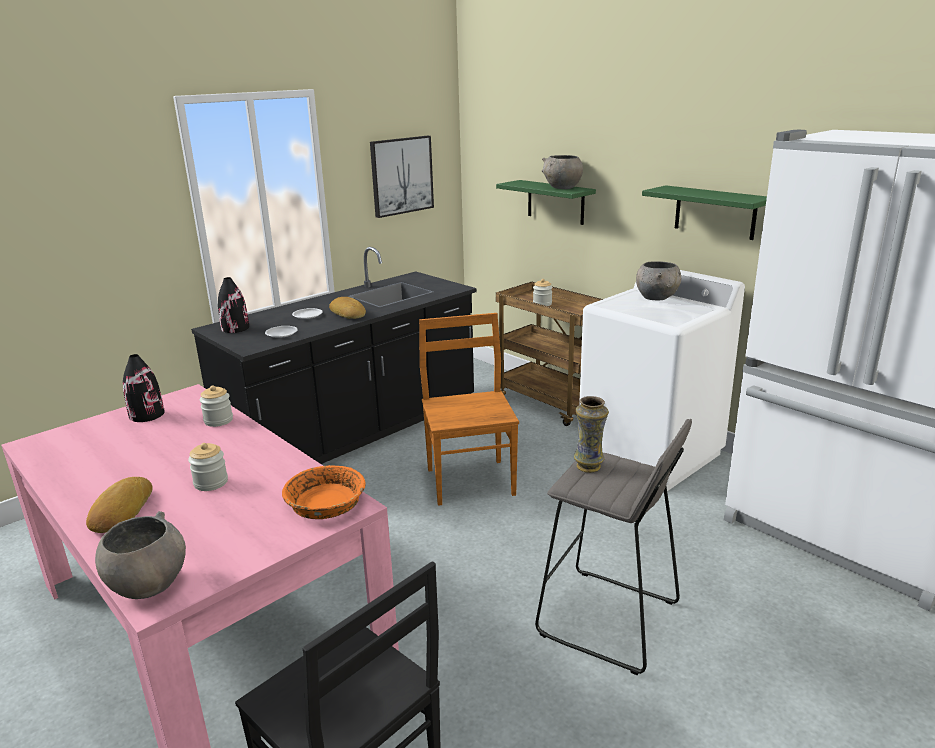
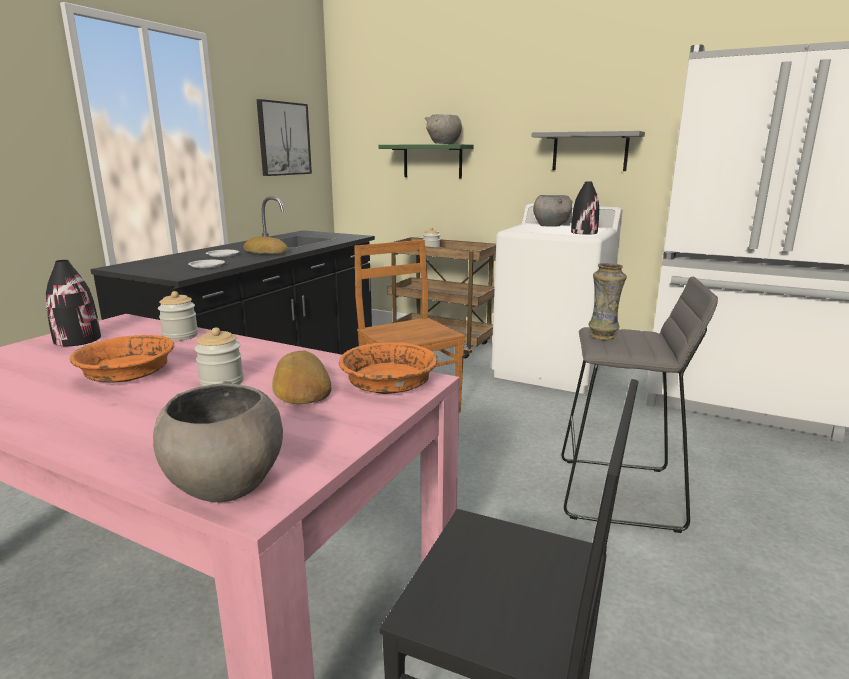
camera: 20 degrees left, 5 degrees down
(120, 511) = (112, 421): bread -> bread (300, 387)
(157, 461) = (127, 373): none -> orange bowl
(235, 328) = (146, 265): black vase -> black vase (583, 232)
(715, 212) = (590, 151): green shelf -> grey shelf

